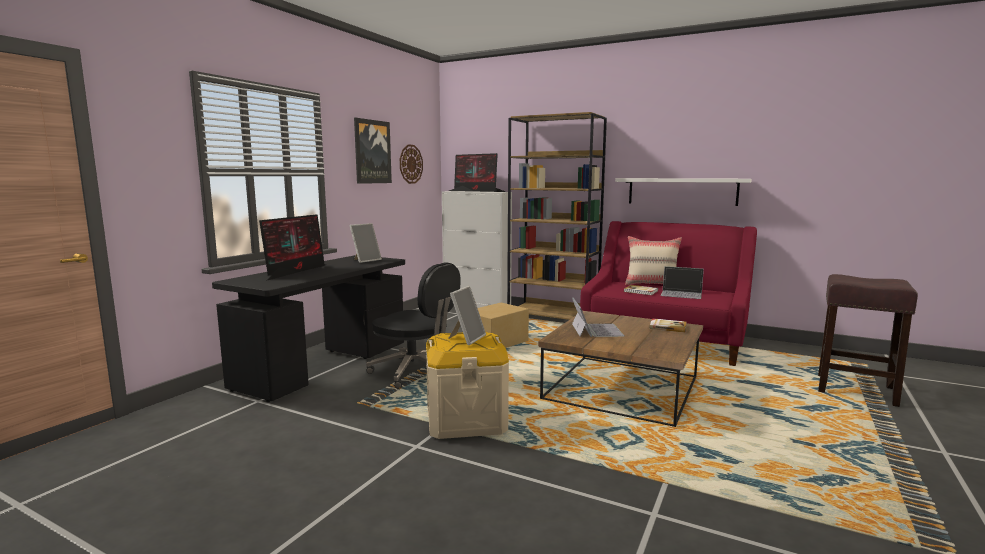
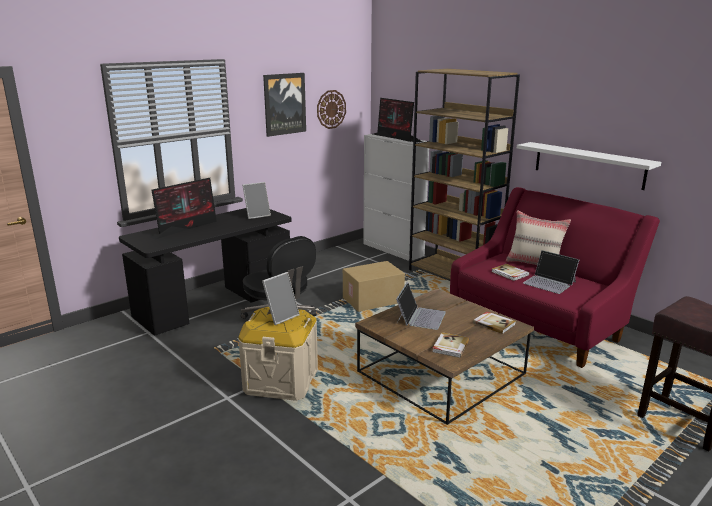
camera: 20 degrees right, 10 degrees up
(652, 346) = (450, 346): none -> book

